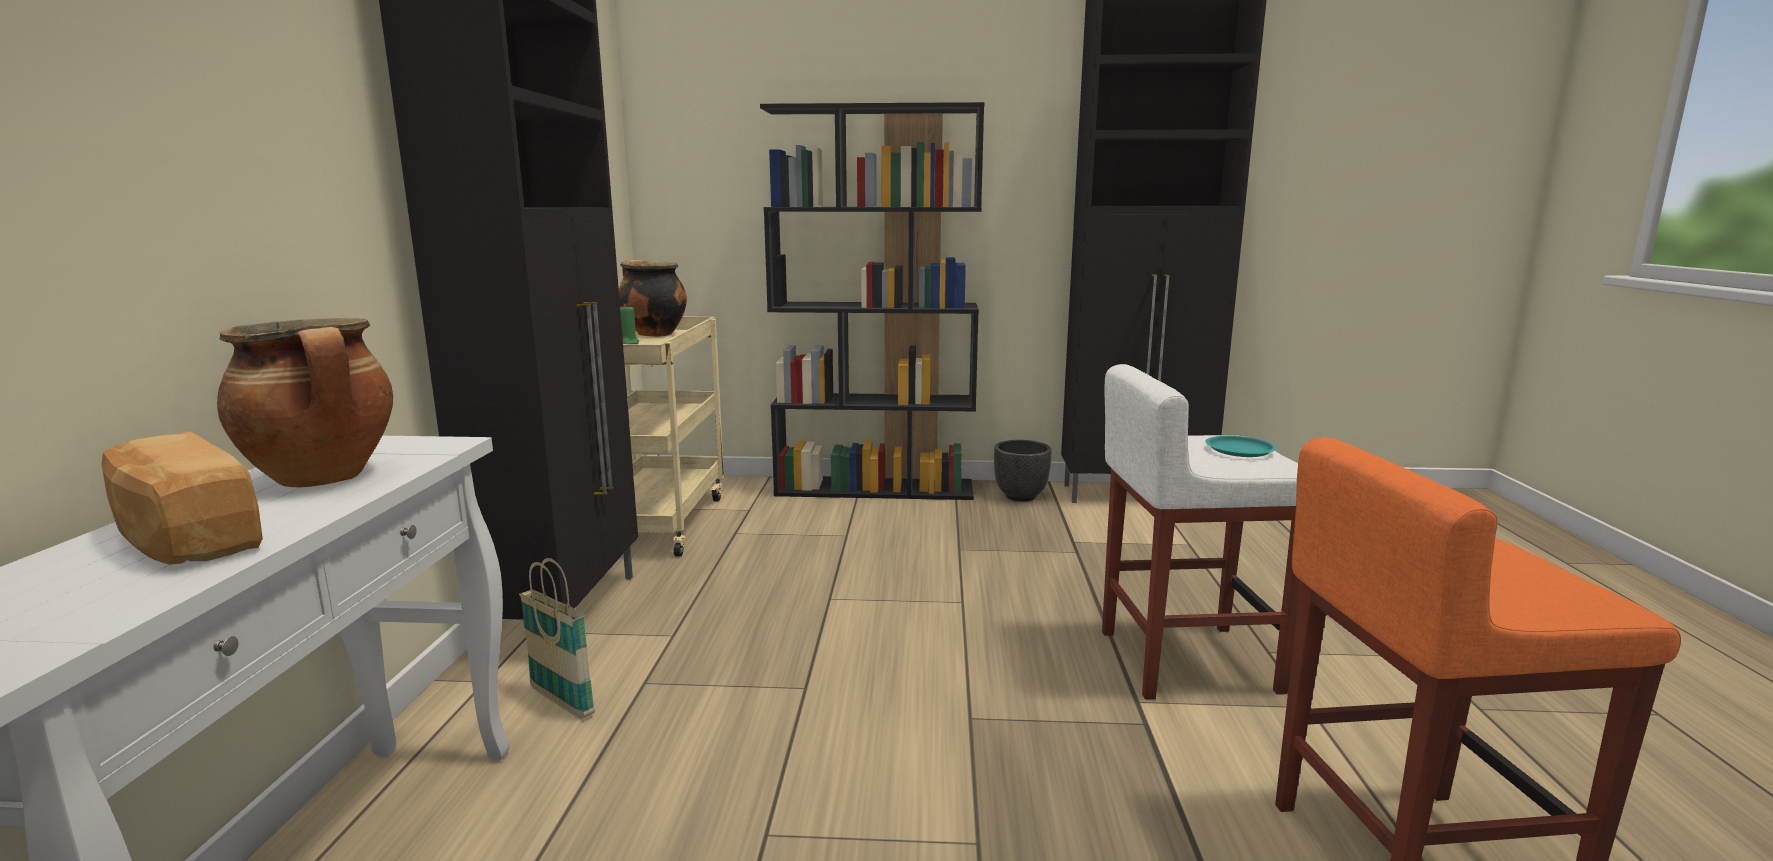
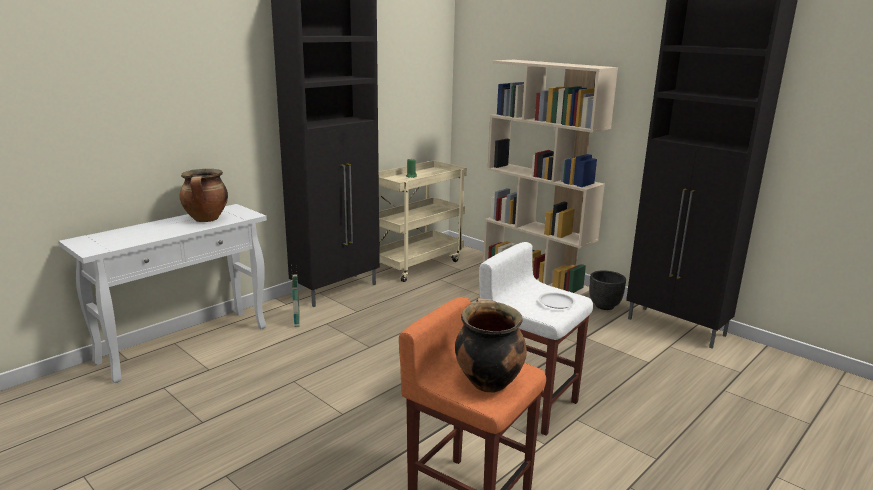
camera: 40 degrees right, 5 degrees up
(183, 538) = (156, 230): bread -> none
(653, 334) = (433, 172): cooking pot -> cooking pot (487, 381)
(876, 488) = (536, 278): black bookcase -> beige bookcase
(1240, 450) = (556, 303): turquoise plate -> white plate

